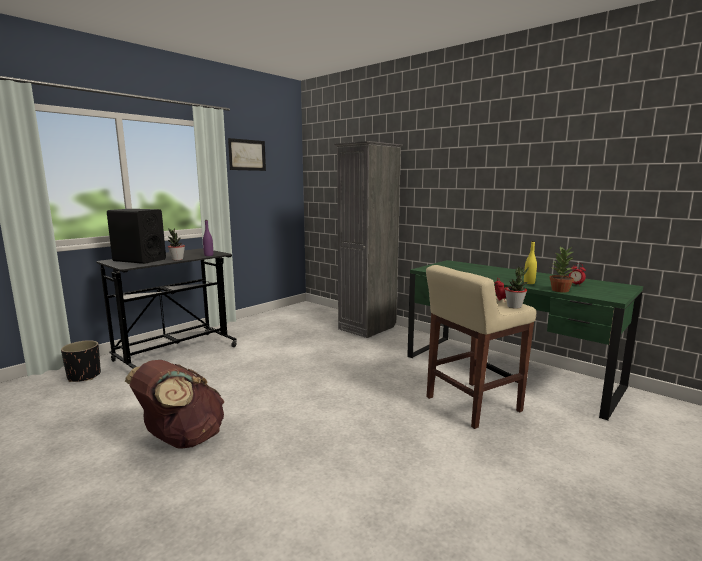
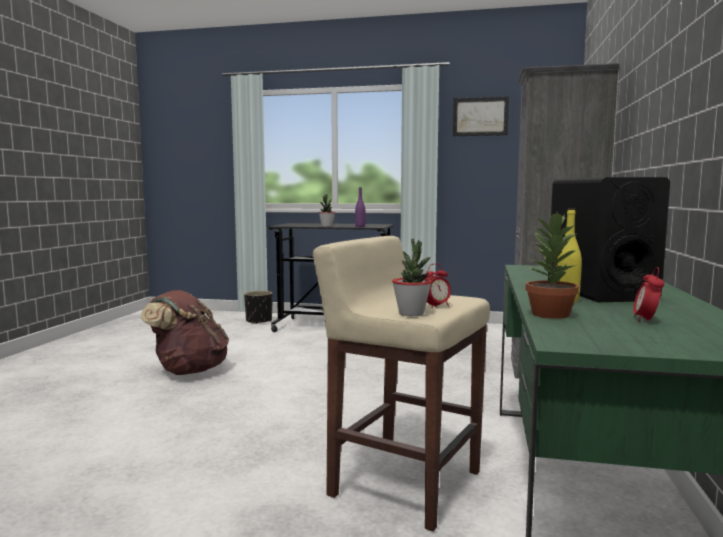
camera: 60 degrees right, 5 degrees down
(139, 260) = (307, 224): black speaker -> black speaker (599, 293)

